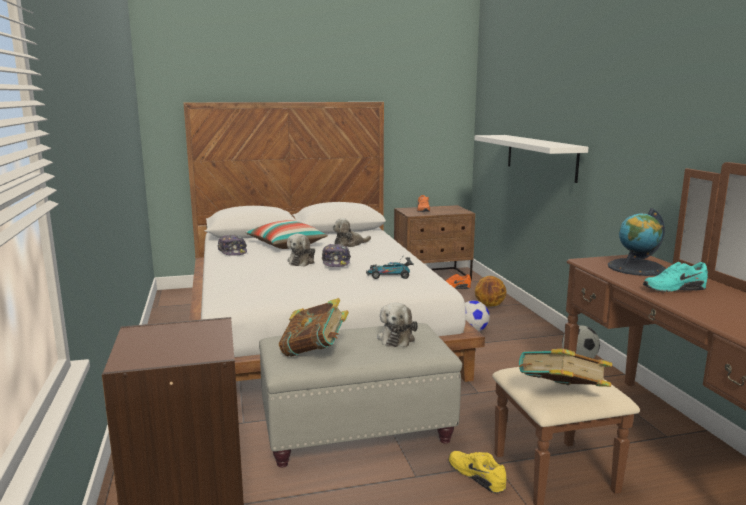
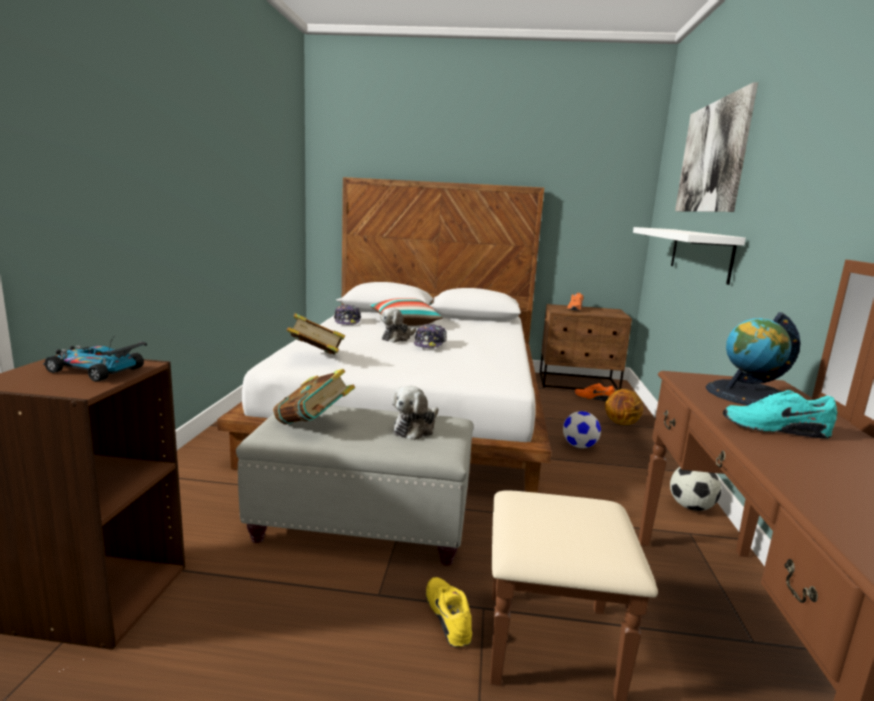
camera: 20 degrees right, 0 degrees up
(349, 244) = (467, 330): plush toy -> none
(389, 275) = (470, 363): toy car -> toy car (95, 371)
(540, 78) = (711, 157): none -> picture
(561, 396) = (541, 543): book -> book (315, 358)

